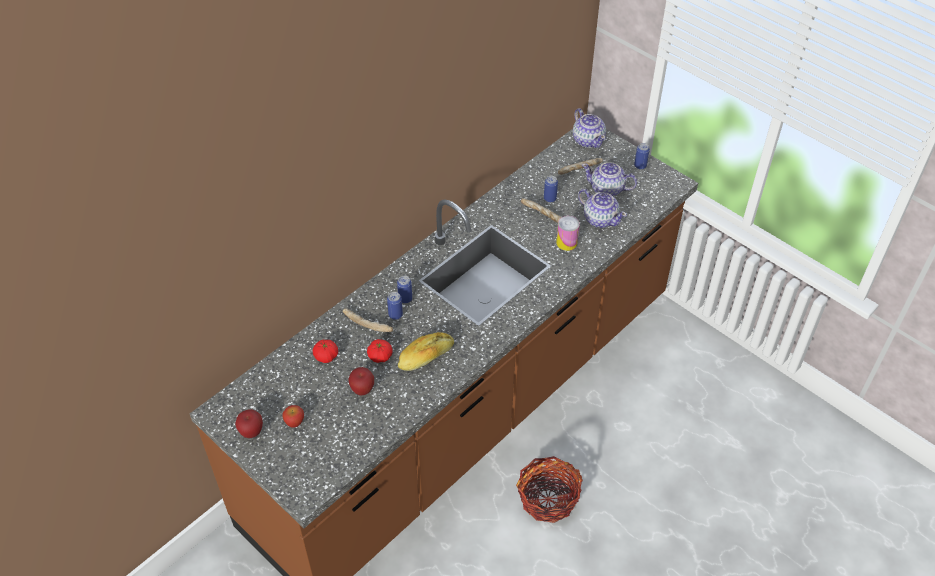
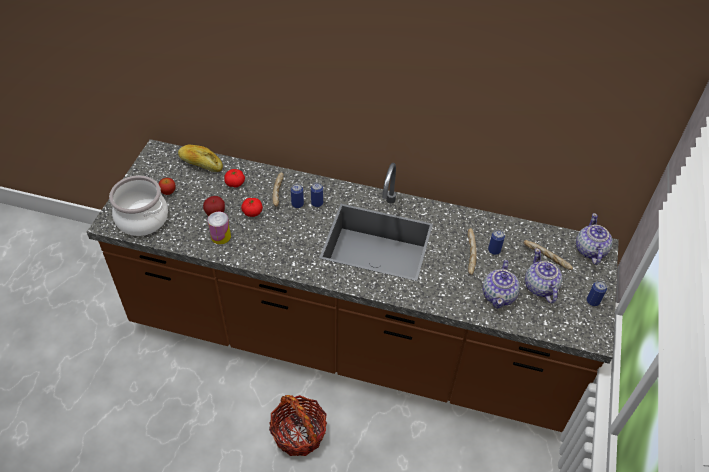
camera: 60 degrees right, 0 degrees up
(251, 432) = (148, 174): apple -> none
(321, 460) = (142, 219): none -> cooking pot
(426, 357) = (267, 238): bread -> bread (201, 163)
(566, 243) = (451, 281): can -> can (221, 236)
(588, 140) = (590, 250): teapot -> teapot turned 150 degrees clockwise

